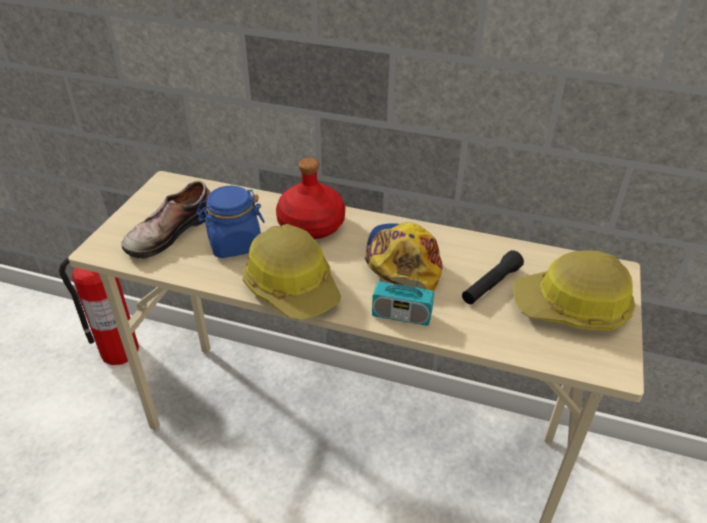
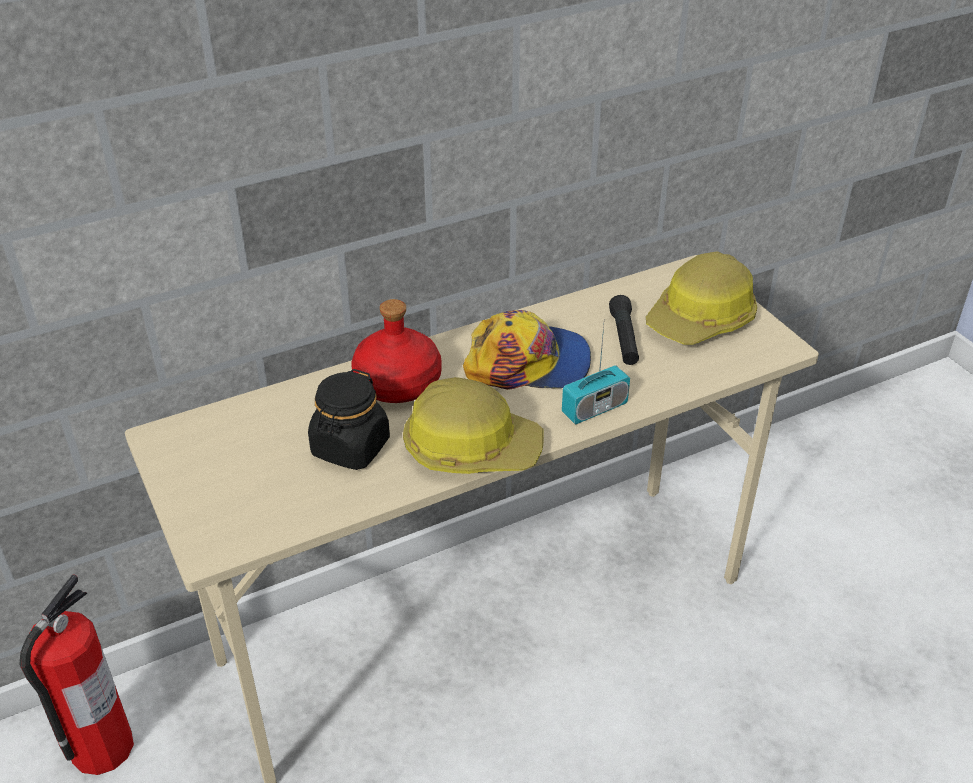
camera: 45 degrees left, 0 degrees up
(168, 231) = (257, 482): shoe -> none
(234, 243) = (350, 448): blue jar -> black jar
(403, 260) = (528, 363): cap -> cap turned 135 degrees clockwise

